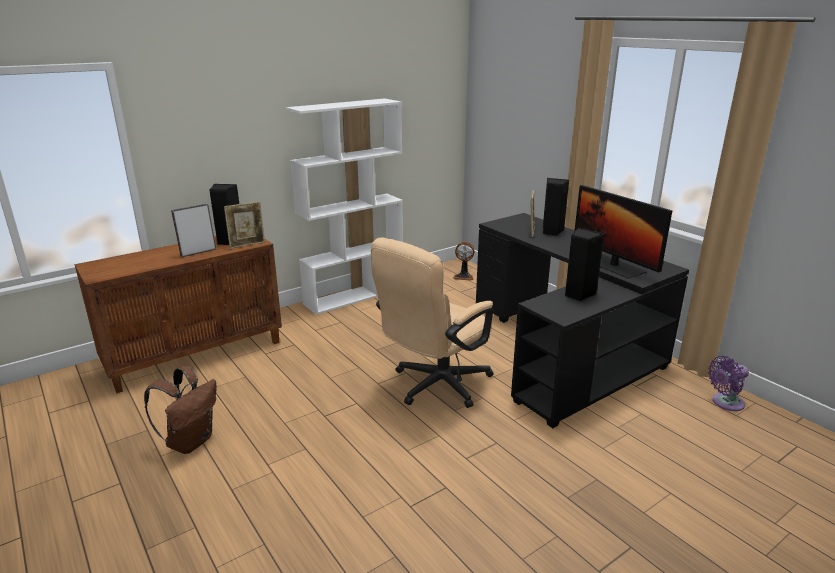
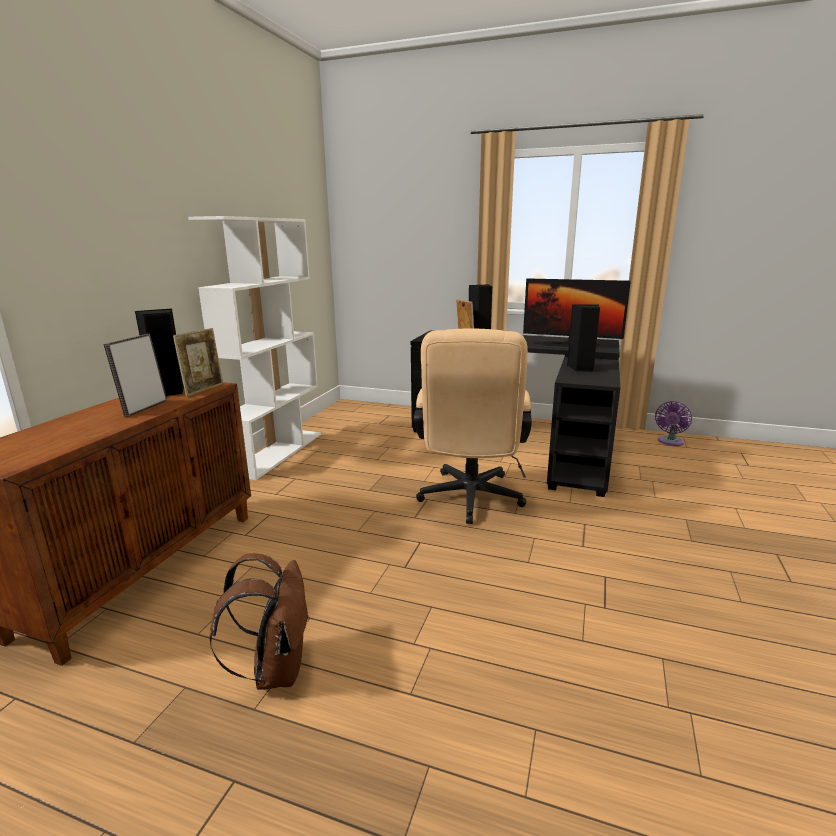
camera: 35 degrees left, 5 degrees down
(463, 276) = (365, 412): fan -> none

